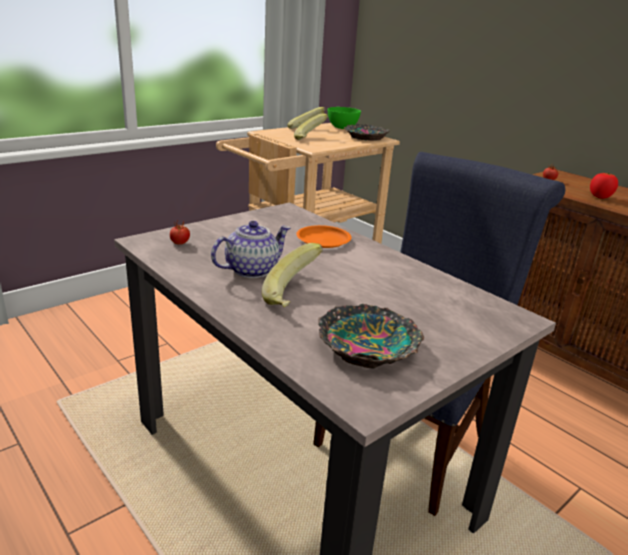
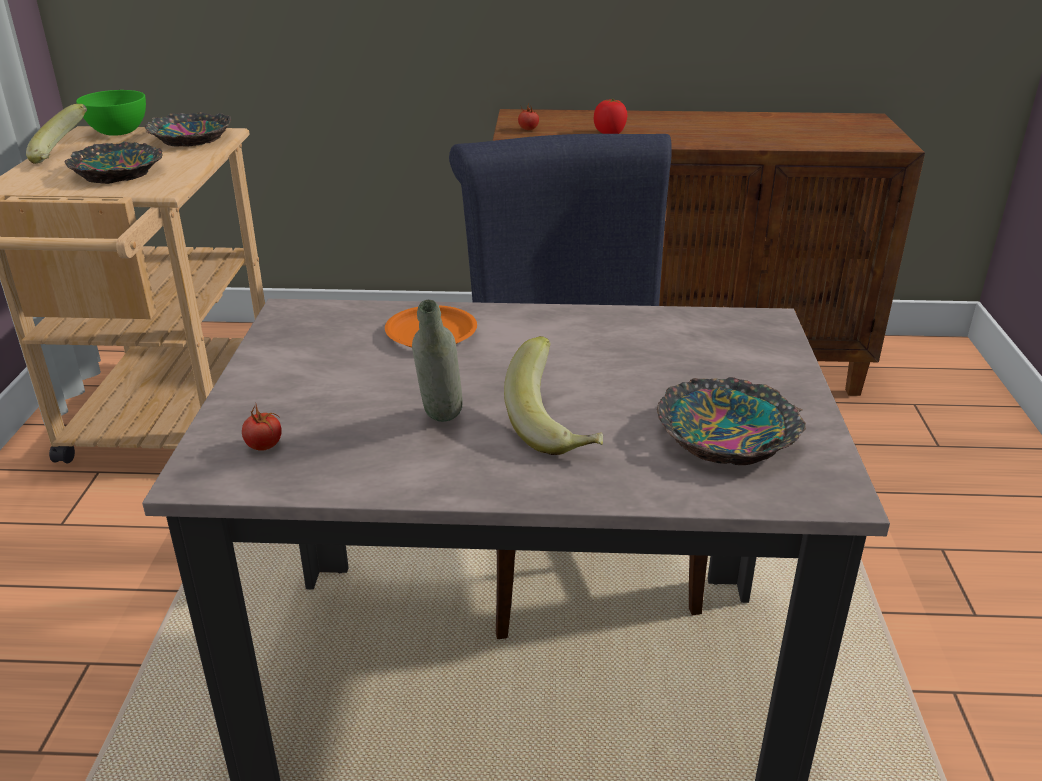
camera: 45 degrees left, 5 degrees up
(252, 270) = (440, 424): teapot -> grey bottle
(311, 139) = (118, 173): banana -> bowl

